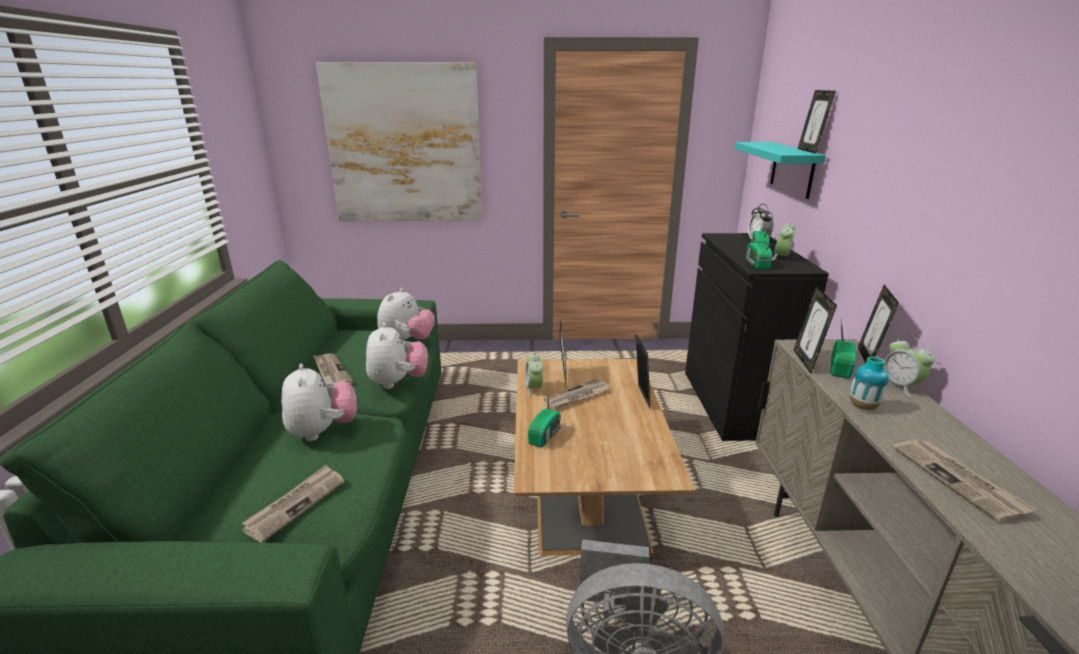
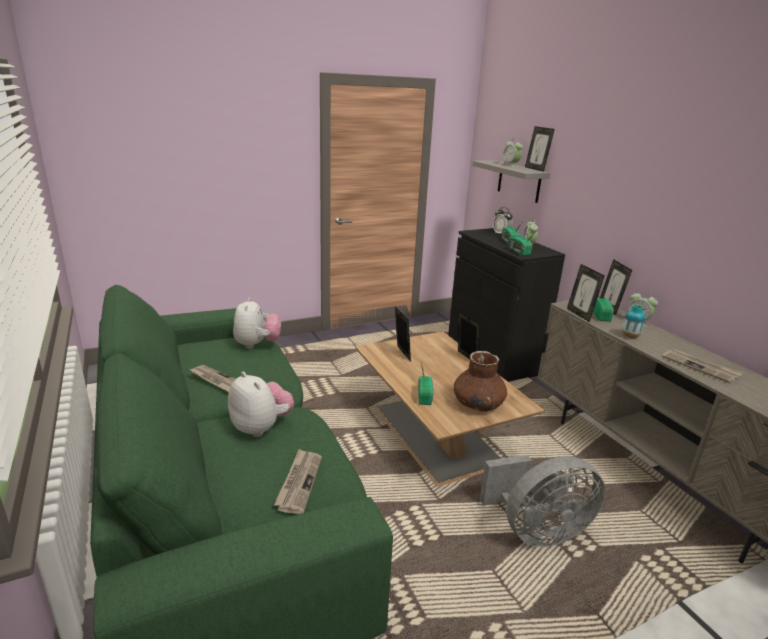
camera: 25 degrees left, 0 degrees up
(398, 382) = (284, 378): plush toy -> none
(404, 145) = (196, 165): picture -> none
(534, 389) = (388, 366): alarm clock -> alarm clock (510, 165)
(577, 396) = (423, 365): newspaper -> none
(605, 459) = (477, 404): none -> brown vase
(792, 169) = (519, 181): turquoise shelf -> grey shelf

